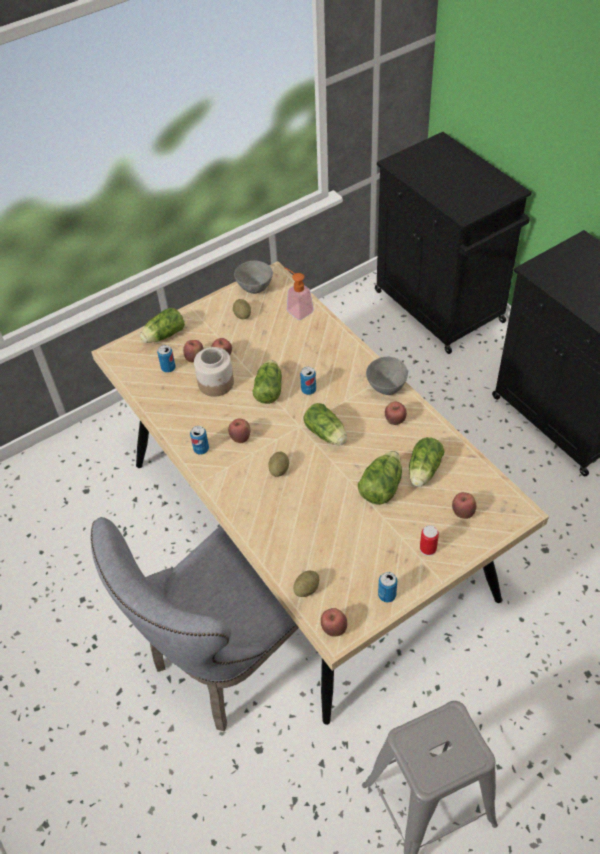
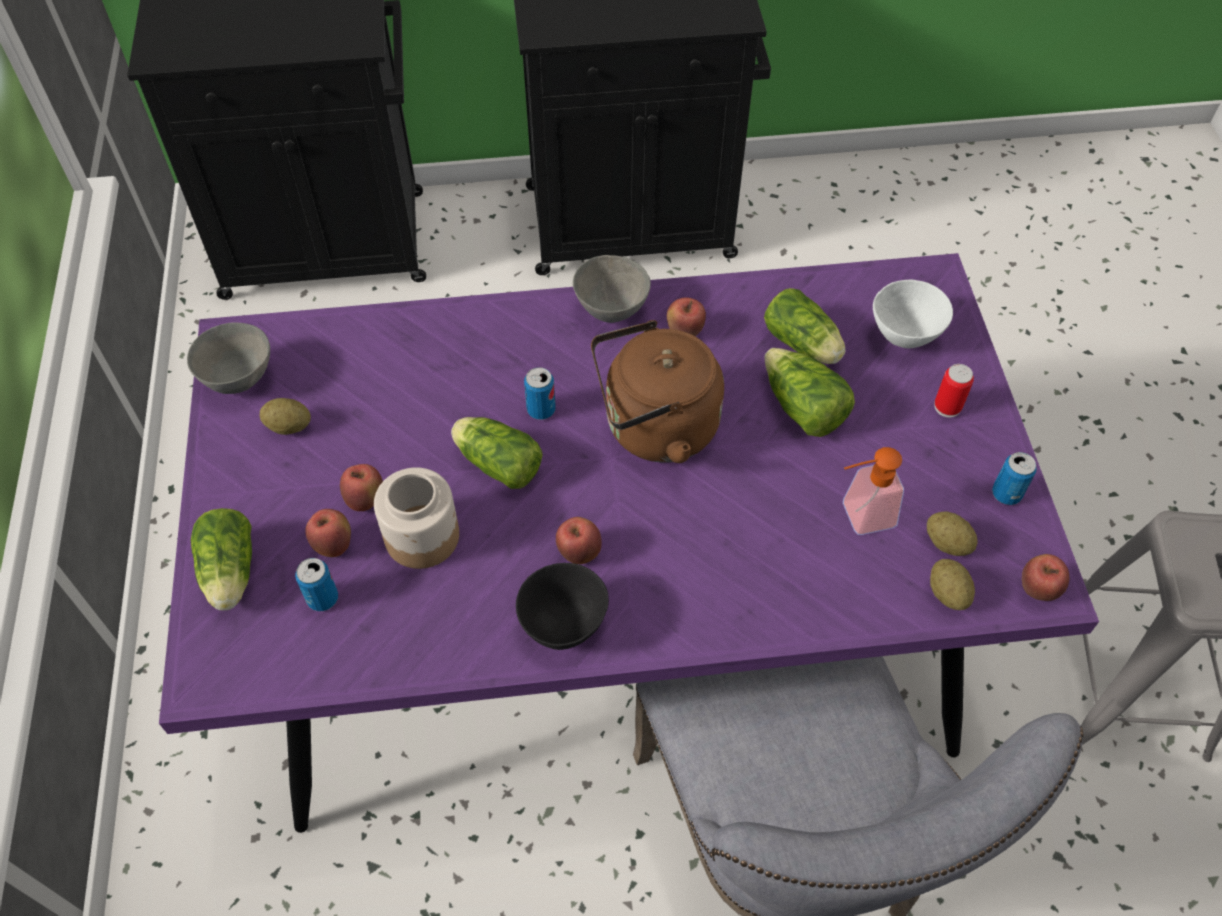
camera: 65 degrees left, 5 degrees up
(201, 449) = (563, 625): can -> black bowl
(279, 470) = (685, 526): potato -> potato (947, 543)
(297, 309) = (344, 344): soap dispenser -> soap dispenser (859, 517)
(308, 529) = (613, 616): beige dining table -> purple dining table
(327, 434) = (654, 428): lettuce -> brown kettle
(463, 512) = (904, 337): apple -> white bowl

